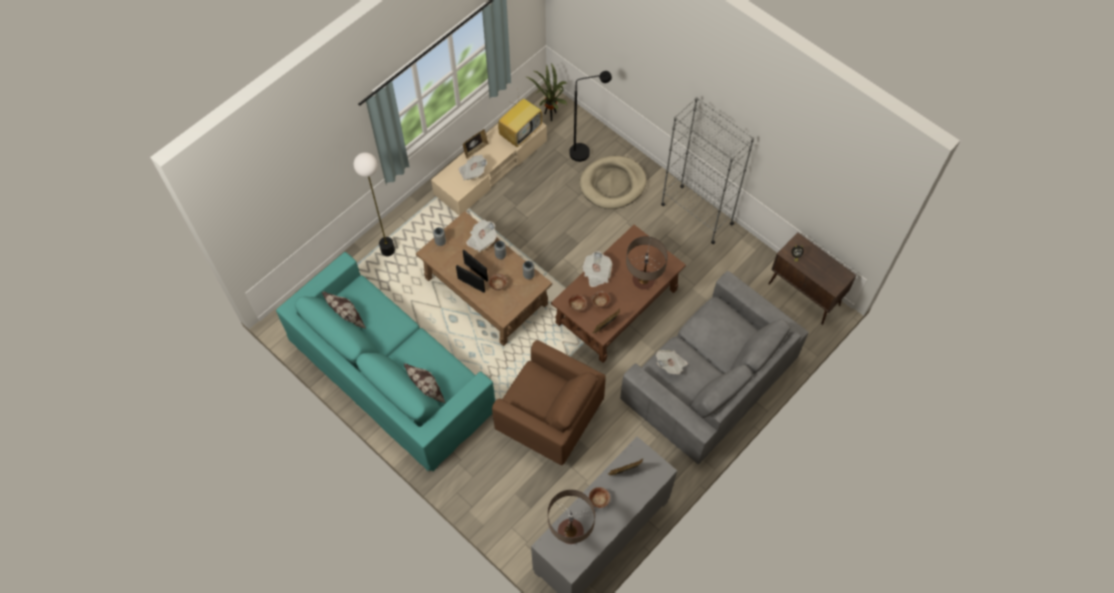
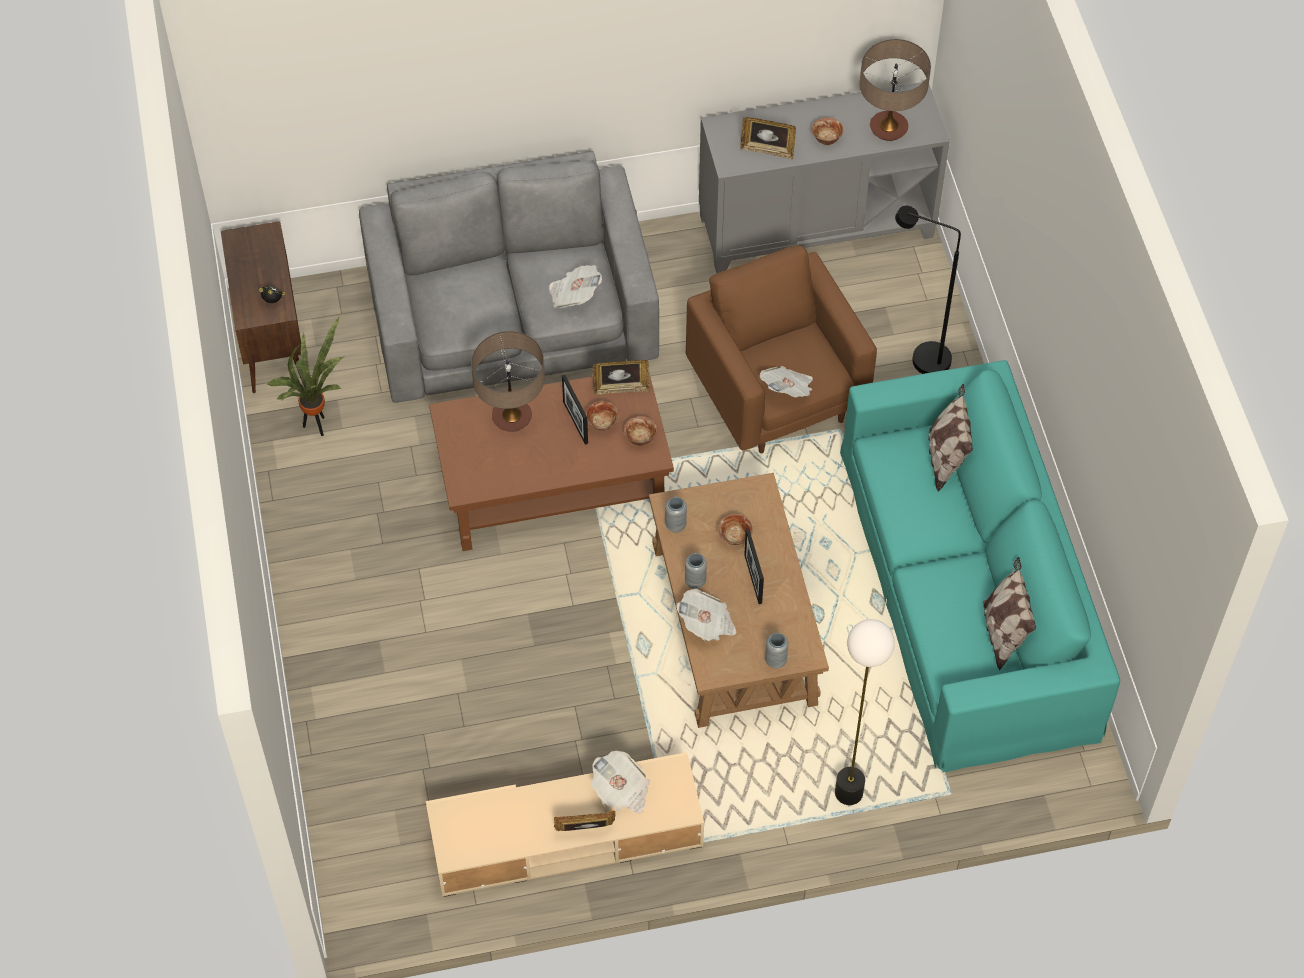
camera: 145 degrees left, 5 degrees down
(471, 285) = (775, 563): picture frame -> picture frame (575, 422)
(520, 132) = (481, 815): television -> none
(550, 116) = (382, 874): potted plant -> potted plant (318, 425)
(585, 151) = (381, 765): black floor lamp -> black floor lamp (920, 358)
(596, 274) = (571, 467): newspaper -> newspaper (788, 390)
(612, 184) = (388, 677): beige dog bed -> none
(696, 214) = (304, 546): grey bookcase -> none

